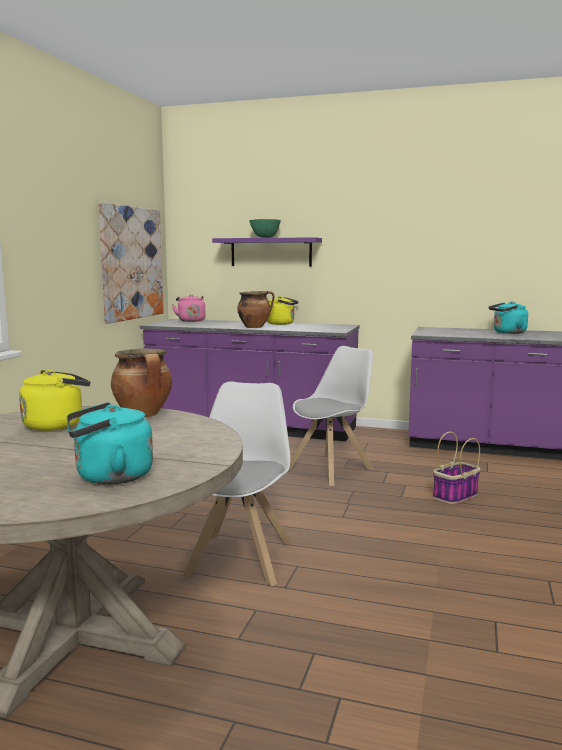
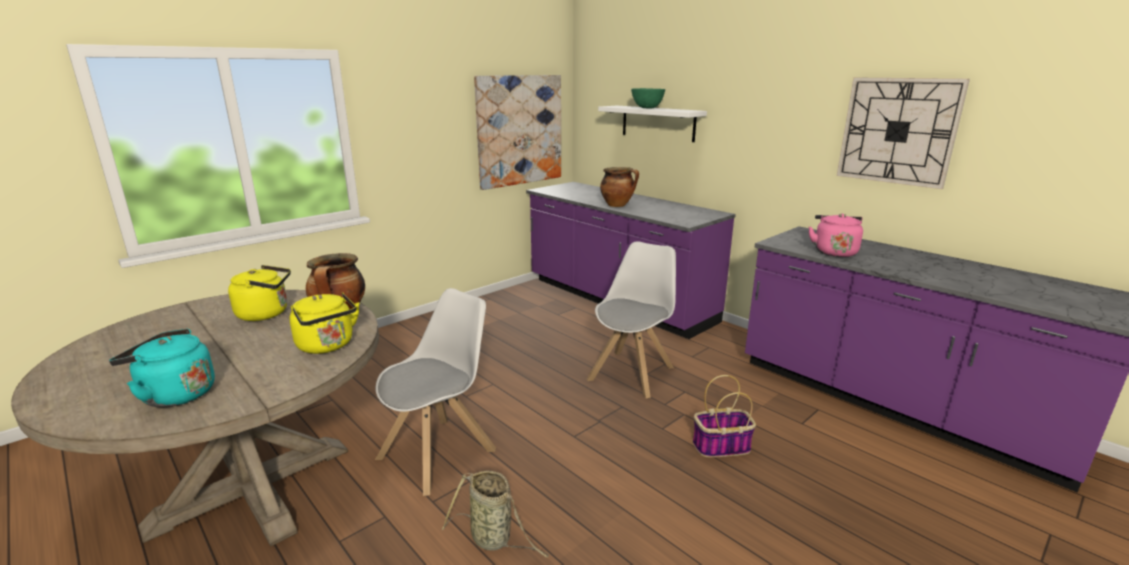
camera: 30 degrees right, 10 degrees up
(191, 320) = (582, 187): pink kettle -> pink kettle (833, 252)
(271, 252) = (658, 123): purple shelf -> white shelf
(282, 324) = (655, 202): yellow kettle -> yellow kettle (328, 346)
(331, 469) = (632, 372): chair -> chair turned 45 degrees counterclockwise
(372, 592) = (494, 539): none -> basket
(486, 243) = (898, 131): none -> wall clock
(507, 332) = (894, 256): turquoise kettle -> none

